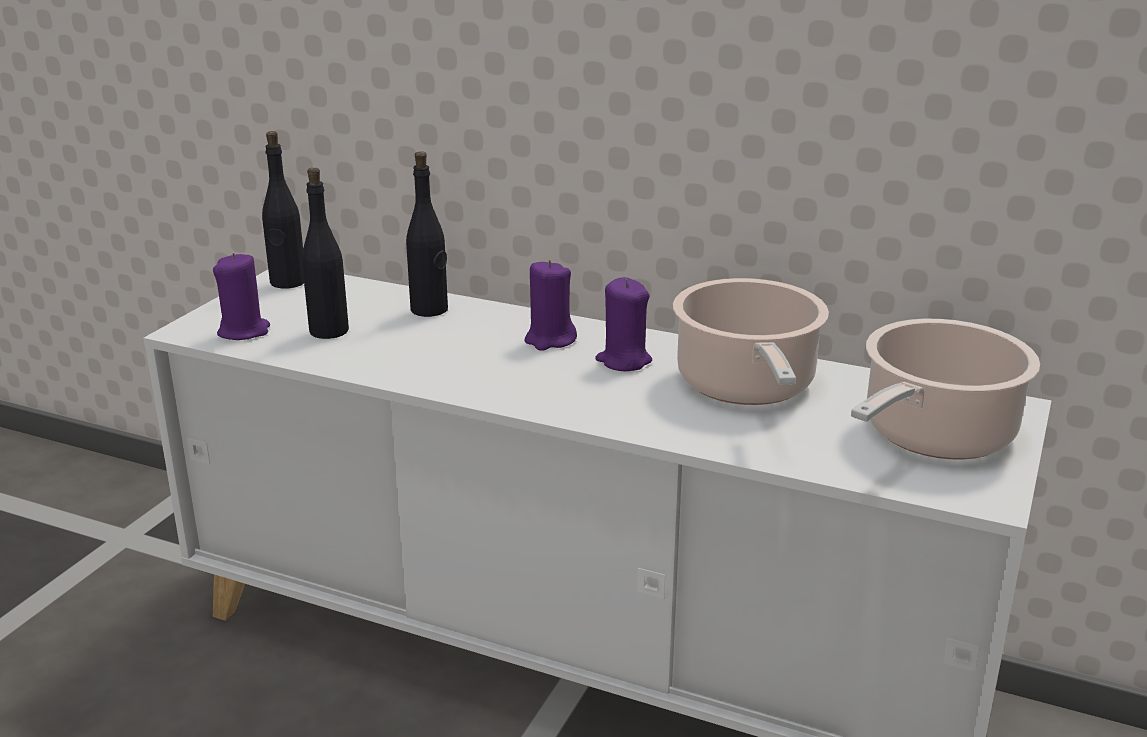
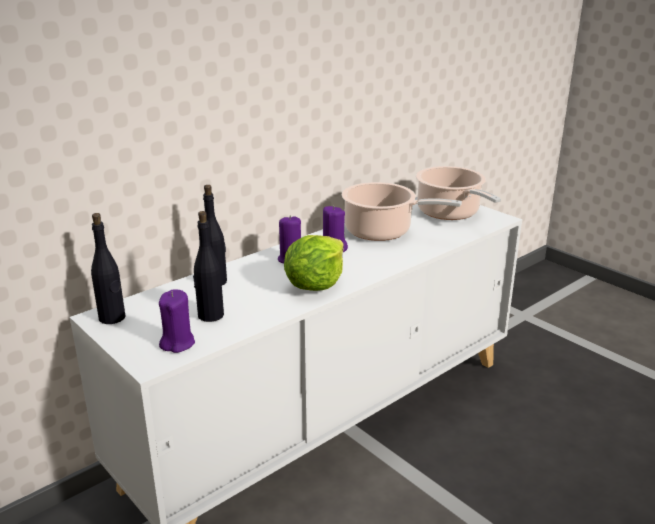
camera: 65 degrees left, 0 degrees up
(478, 375) = (315, 284): none -> lettuce

